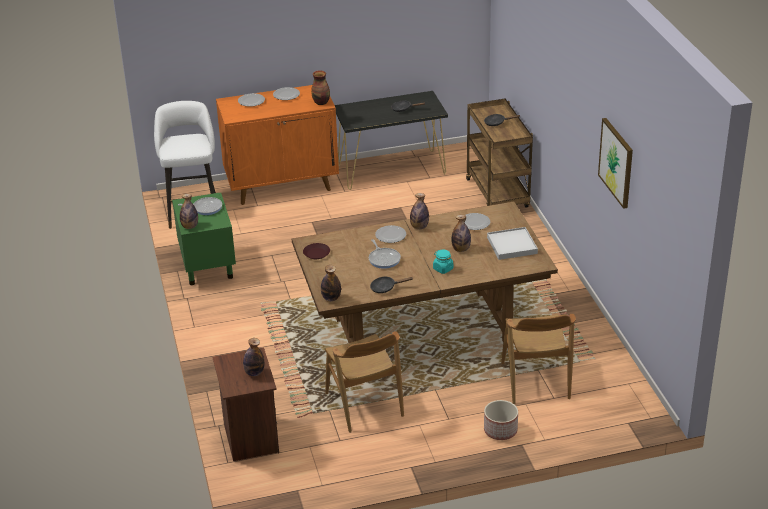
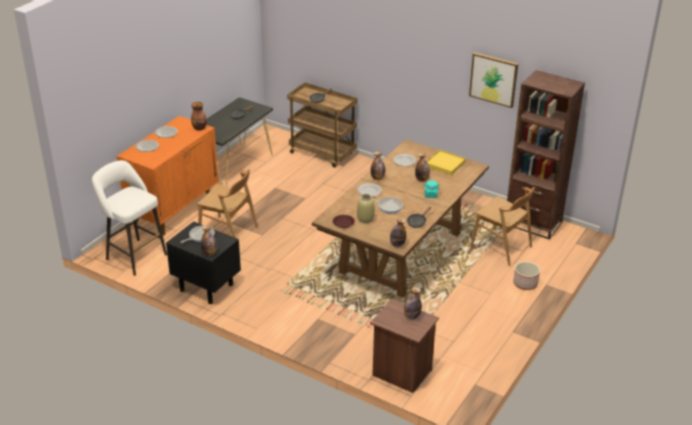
camera: 45 degrees left, 0 degrees up
(207, 268) = (206, 287): green nightstand -> black nightstand
(342, 260) = (365, 219): none -> beige vase
(364, 405) = (435, 313): brown chair -> brown chair (228, 233)
(512, 245) = (445, 164): white tray -> yellow tray
(612, 376) = (533, 223): none -> brown bookcase

